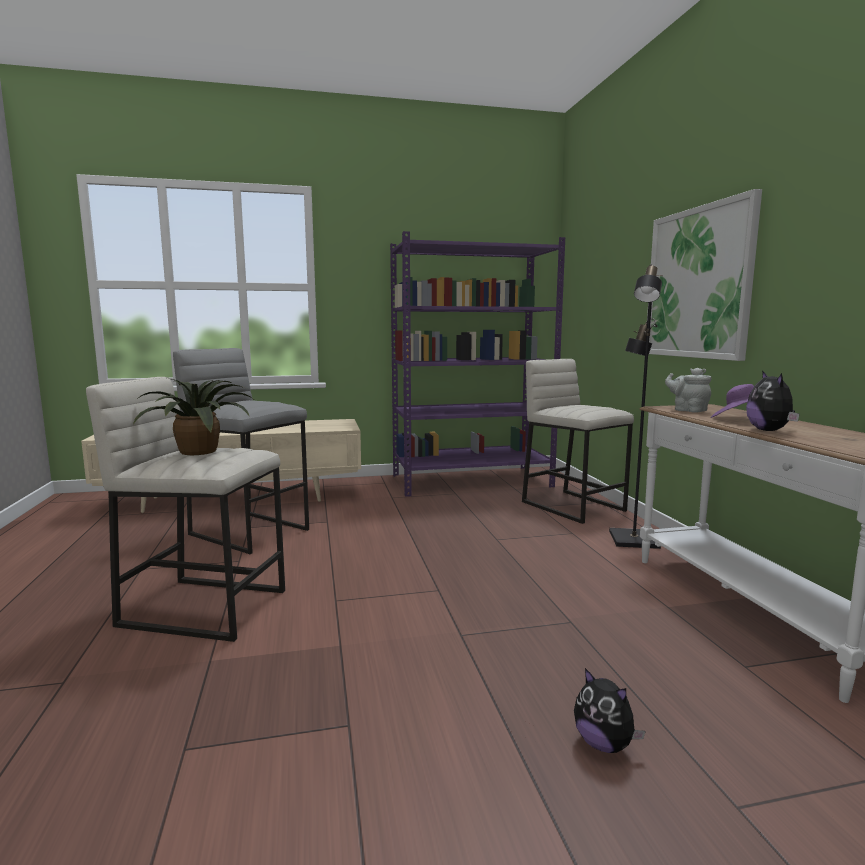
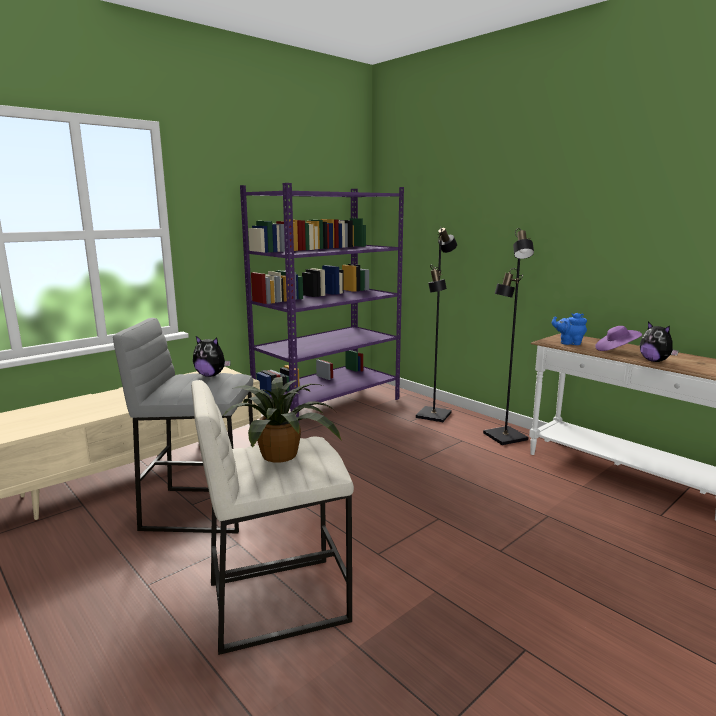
camera: 30 degrees left, 5 degrees up
(572, 506) = (433, 415): beige stool -> black floor lamp
(604, 744) = (661, 594): plush toy -> plush toy (211, 375)
(688, 410) = (569, 343): grey teapot -> blue teapot
(698, 283) = (544, 241): picture -> none

